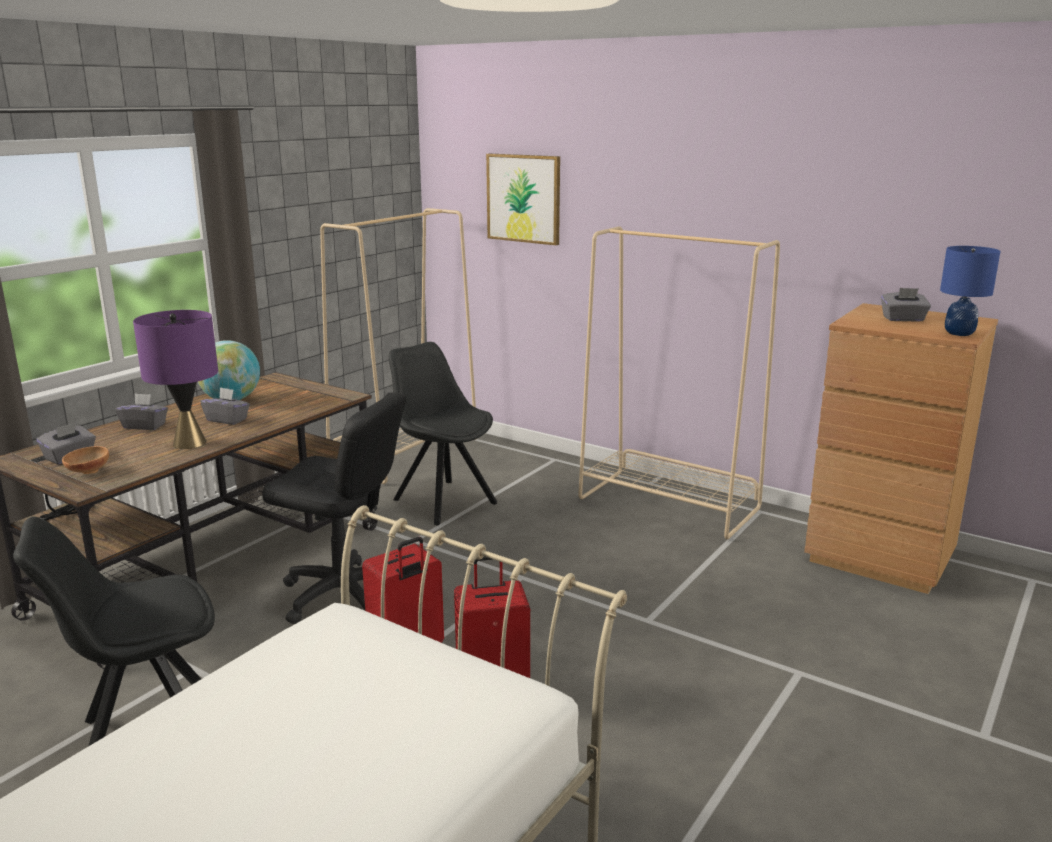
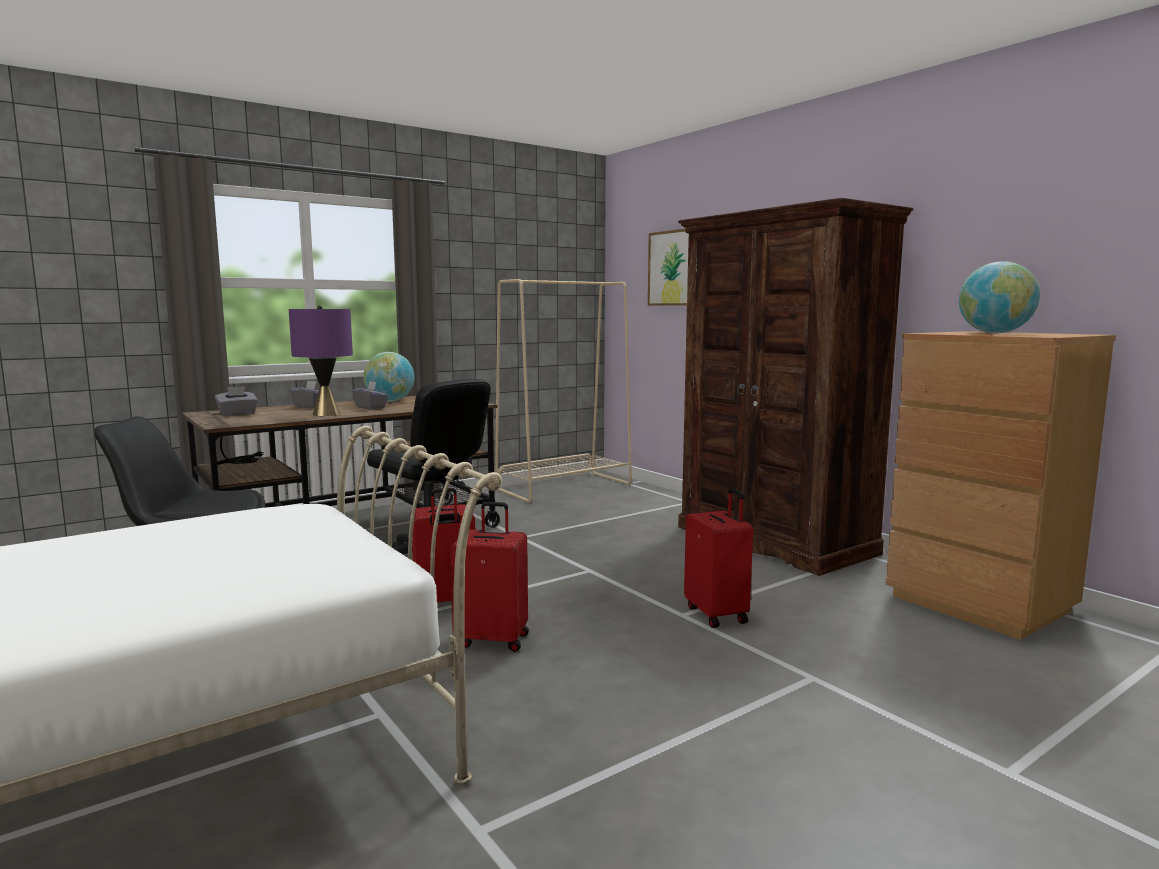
camera: 20 degrees right, 10 degrees down
(87, 472) = (236, 419): brown bowl -> none
(443, 501) = (568, 517): black chair -> none
(669, 504) = (773, 540): beige clothes rack -> brown wardrobe
(678, 613) = (717, 614): none -> red suitcase
(903, 319) = (994, 333): grey tissue box -> globe
(957, 334) = (1044, 335): blue table lamp -> none

